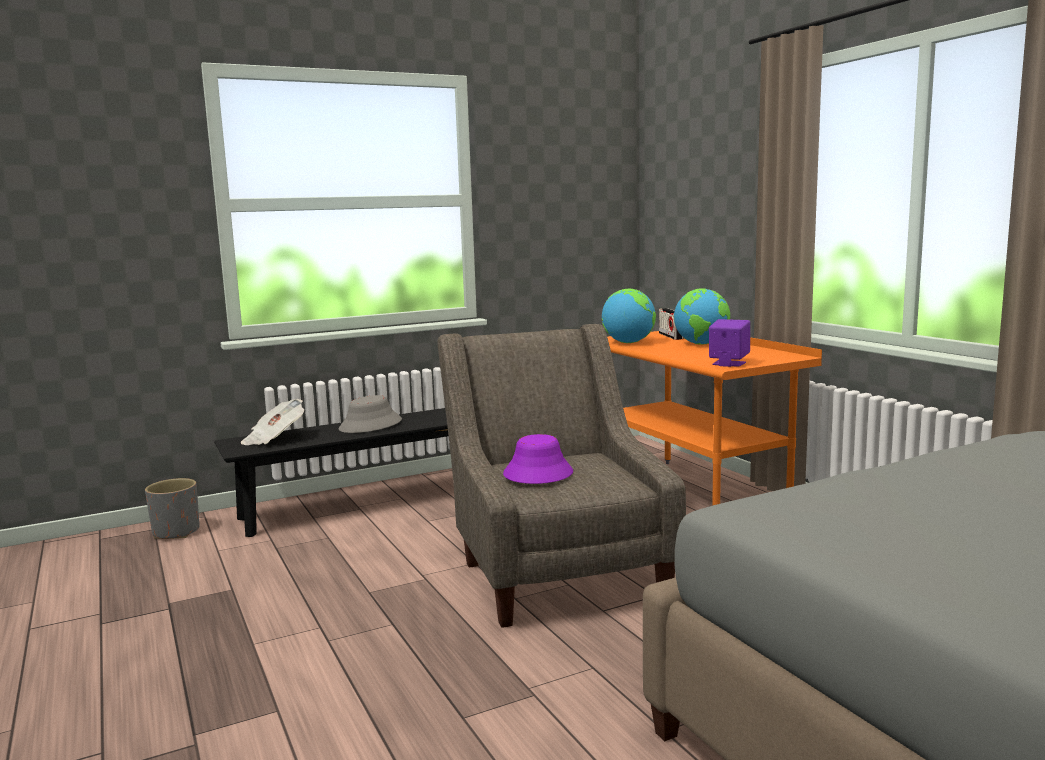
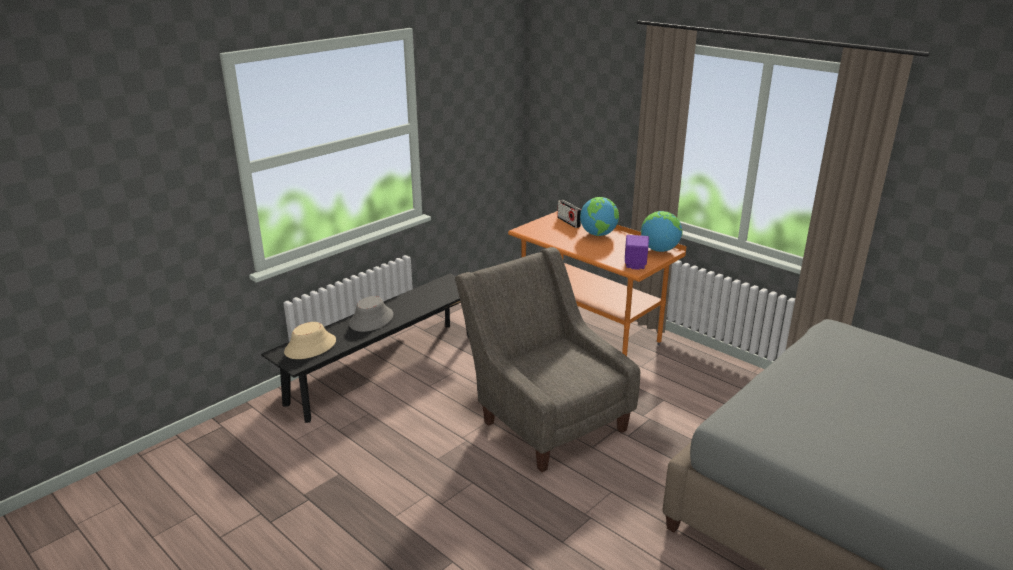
camera: 20 degrees left, 15 degrees up
(176, 532) = (245, 427): grey planter -> none
(274, 439) = (310, 346): newspaper -> beige hat
(537, 473) = (545, 369): purple hat -> none
(628, 342) = (547, 235): globe -> globe (659, 250)

